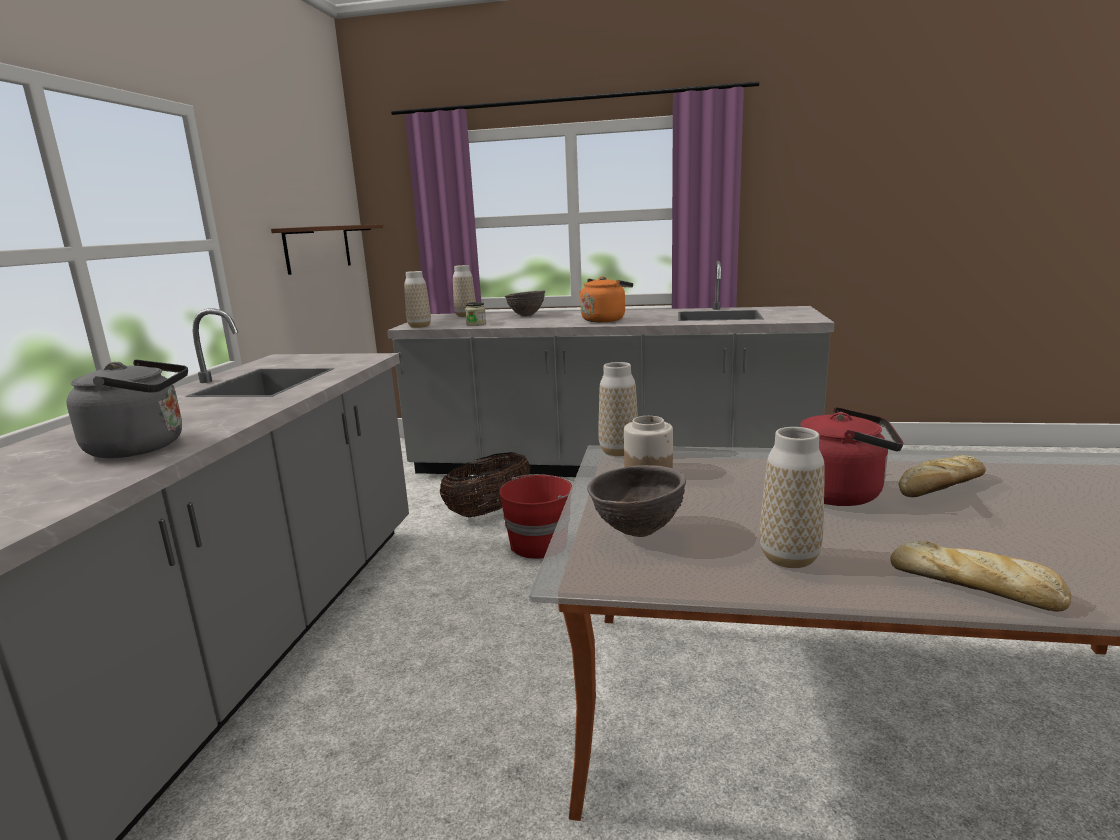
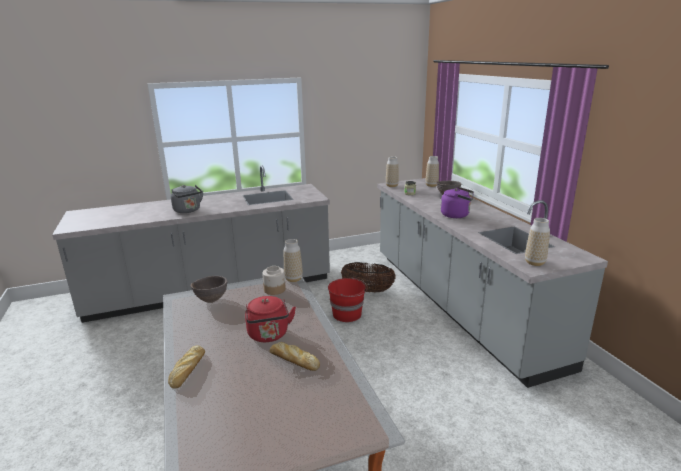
camera: 60 degrees right, 5 degrees up
(318, 248) = (377, 133): brown shelf -> none
(605, 320) = (456, 215): orange kettle -> purple kettle
(789, 558) = (200, 331): vase -> vase (534, 263)

